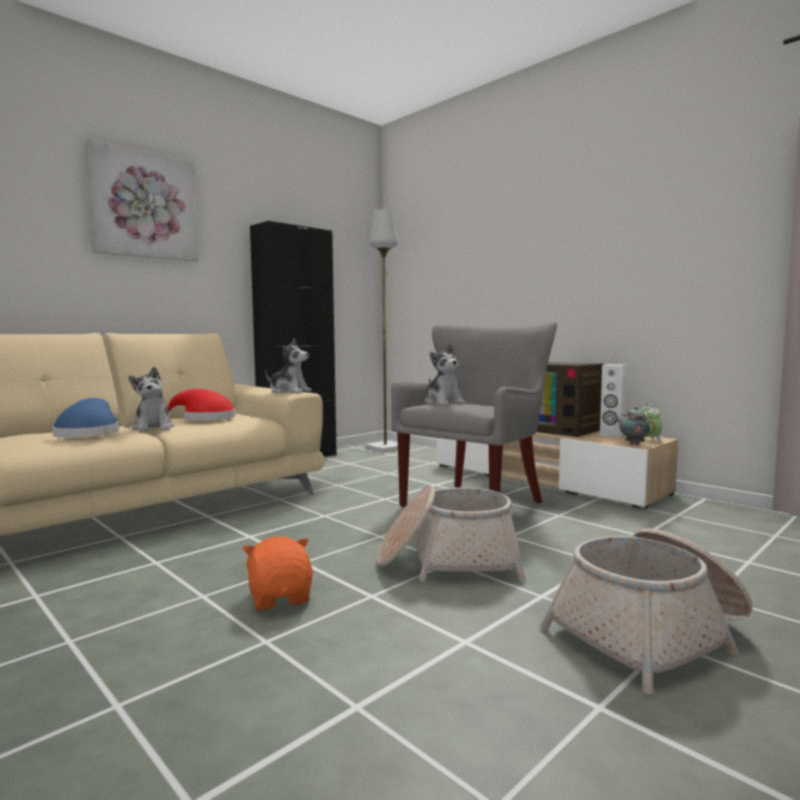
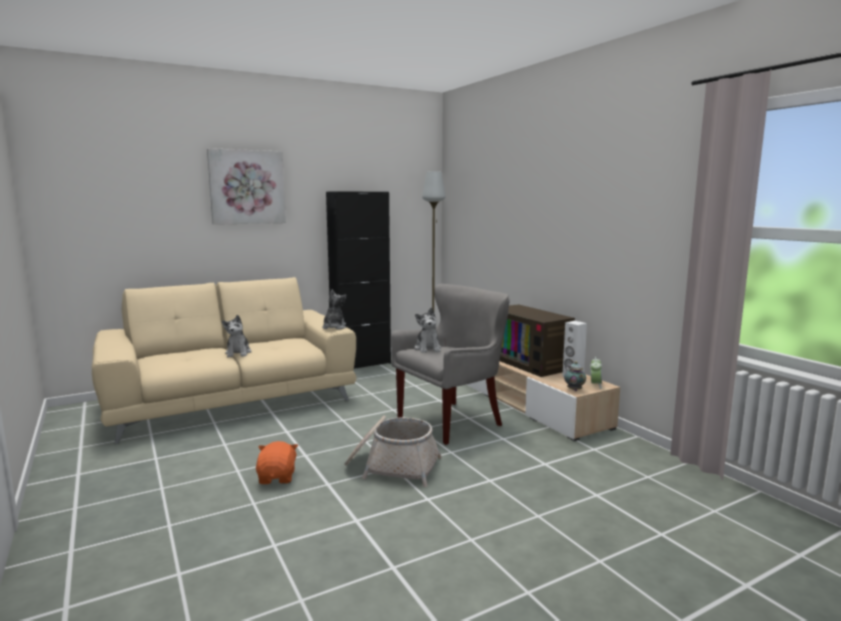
camera: 15 degrees right, 5 degrees up
(89, 434) = (197, 358): blue hat -> none
(205, 419) = (274, 345): red hat -> none
(289, 391) = (334, 327): plush toy -> plush toy turned 120 degrees counterclockwise
(651, 635) = (466, 534): basket -> none

